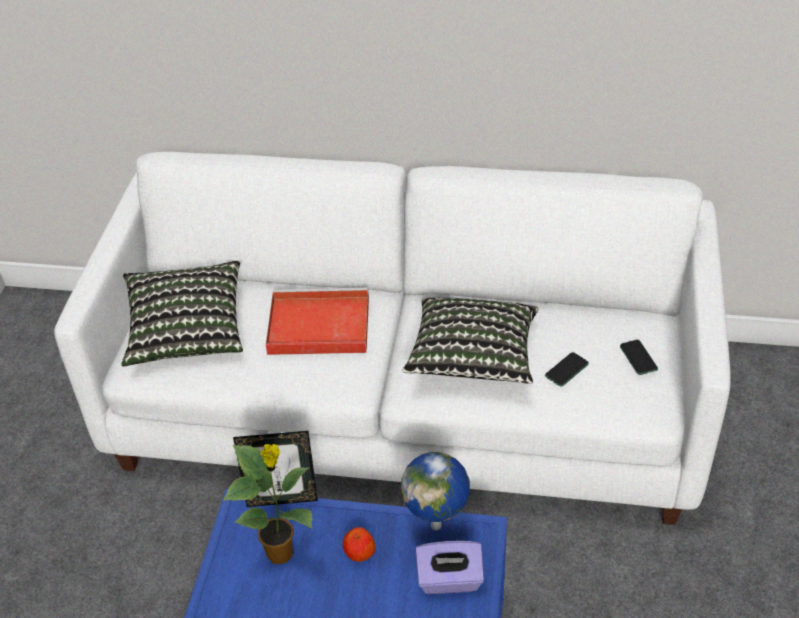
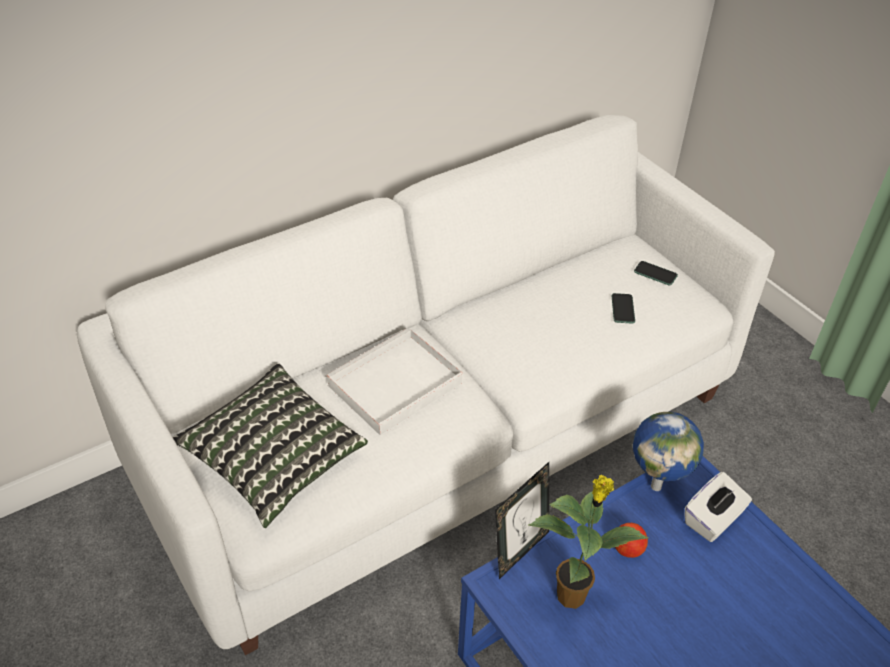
camera: 45 degrees left, 0 degrees up
(316, 326) = (393, 386): red tray -> white tray
(450, 580) = (713, 520): purple tissue box -> white tissue box
(473, 358) = (548, 339): pillow -> none

